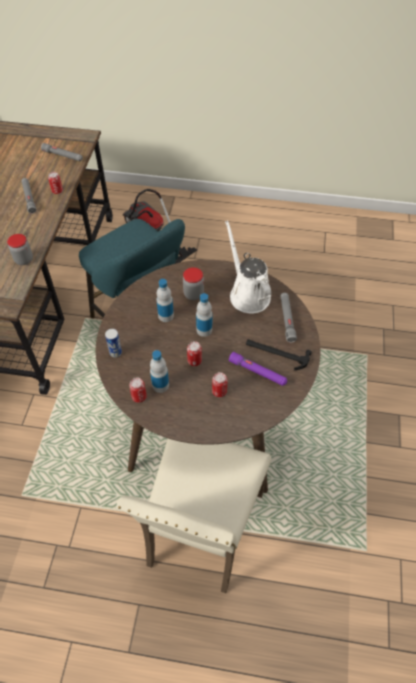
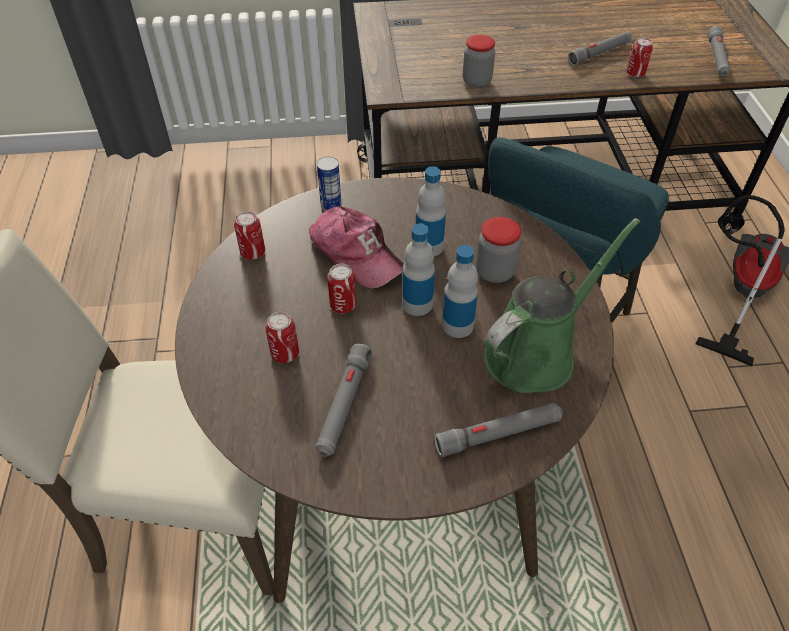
camera: 75 degrees right, 5 degrees down
(159, 348) = (356, 254): none -> cap
(160, 385) = (281, 272): bottle -> bottle (457, 325)
(247, 293) = (536, 352): white watering can -> green watering can
(257, 372) = (344, 405): purple flashlight -> grey flashlight
(276, 353) = (400, 430): hammer -> none

